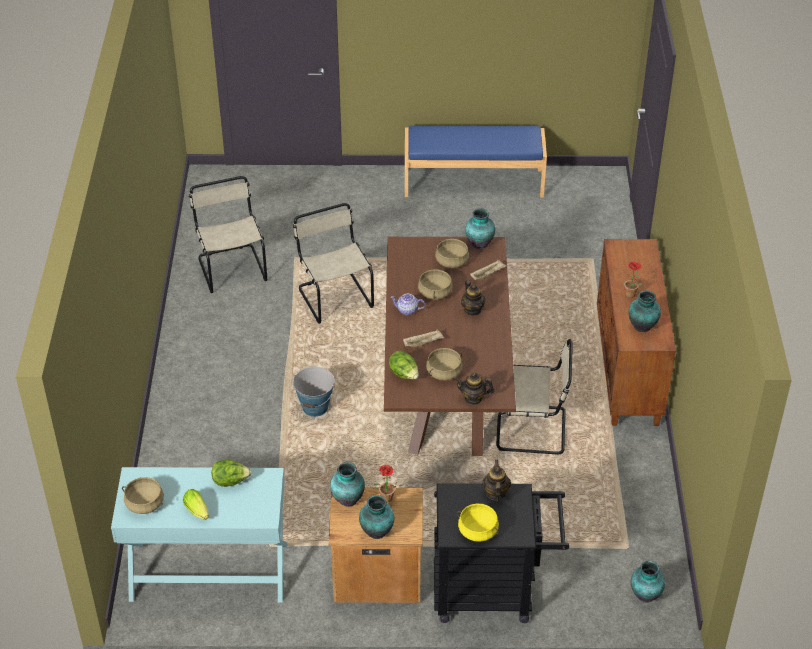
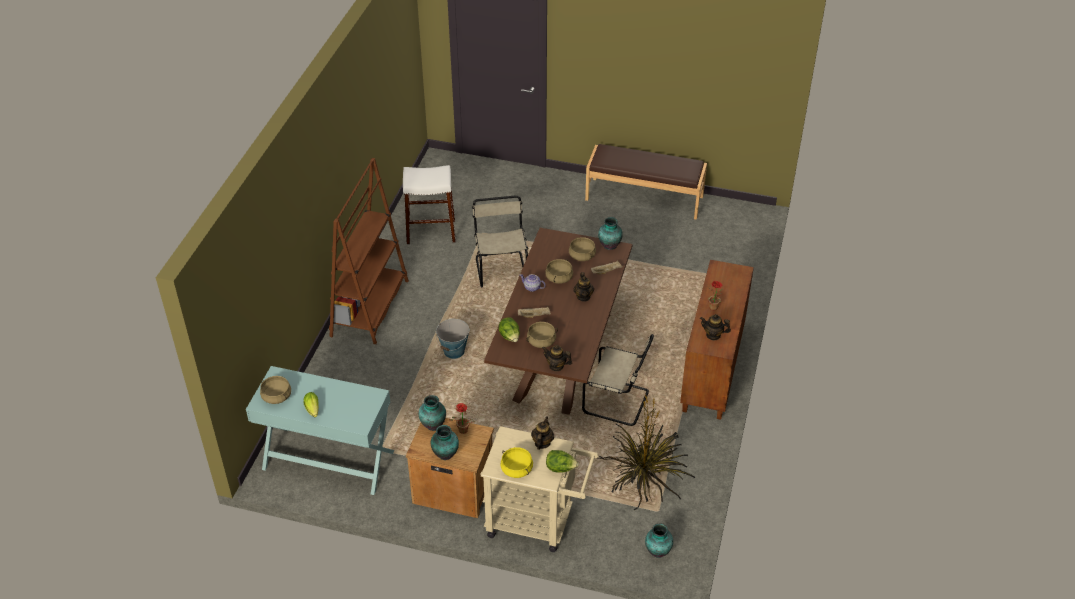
camera: 15 degrees right, 0 degrees up
(190, 374) = (370, 308): none -> brown bookcase
(230, 481) = (345, 392): lettuce -> lettuce (560, 468)
(231, 267) = (431, 232): beige chair -> white stool
(473, 182) = (644, 197): blue bench -> brown bench
(493, 591) = (537, 522): black cart -> beige cart
(597, 513) = (644, 479): none -> potted plant
(643, 327) = (713, 335): vase -> teapot

